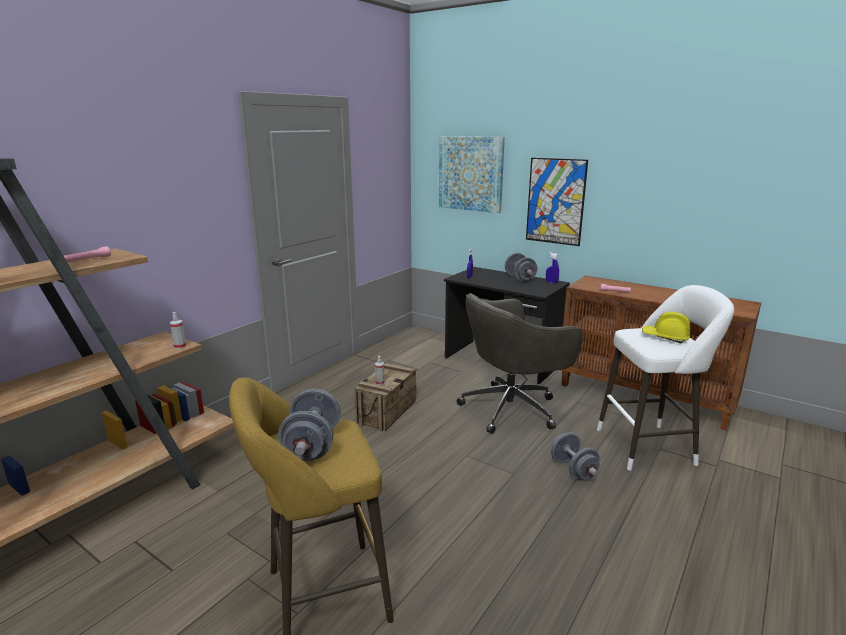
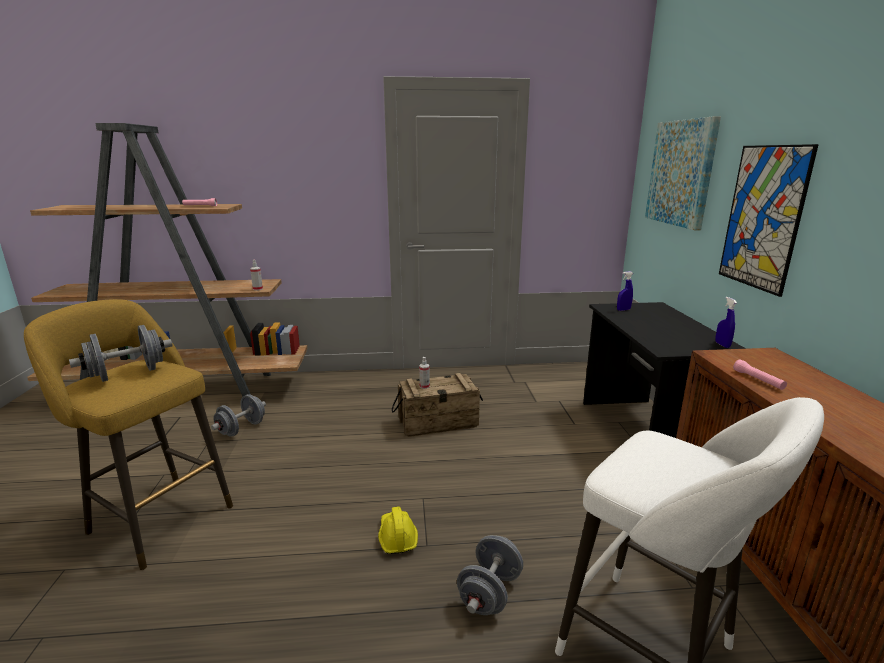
camera: 50 degrees right, 0 degrees up
(512, 408) = (555, 487): grey office chair -> none
(520, 278) = (685, 328): grey dumbbell -> grey dumbbell (241, 429)
(665, 337) = (682, 471): yellow hard hat -> yellow hard hat (397, 536)

